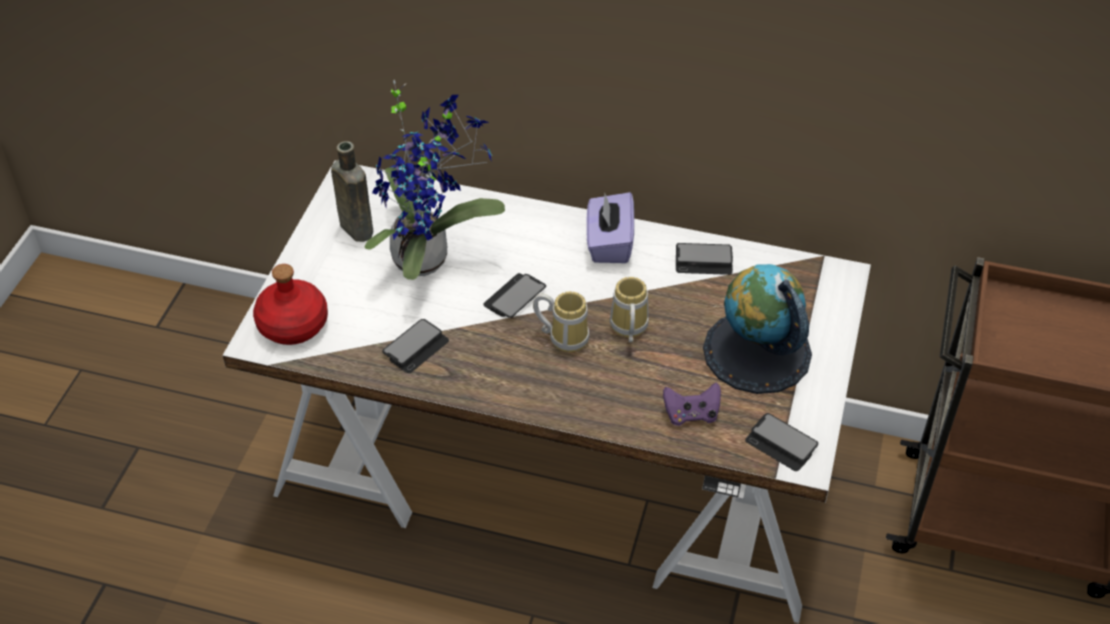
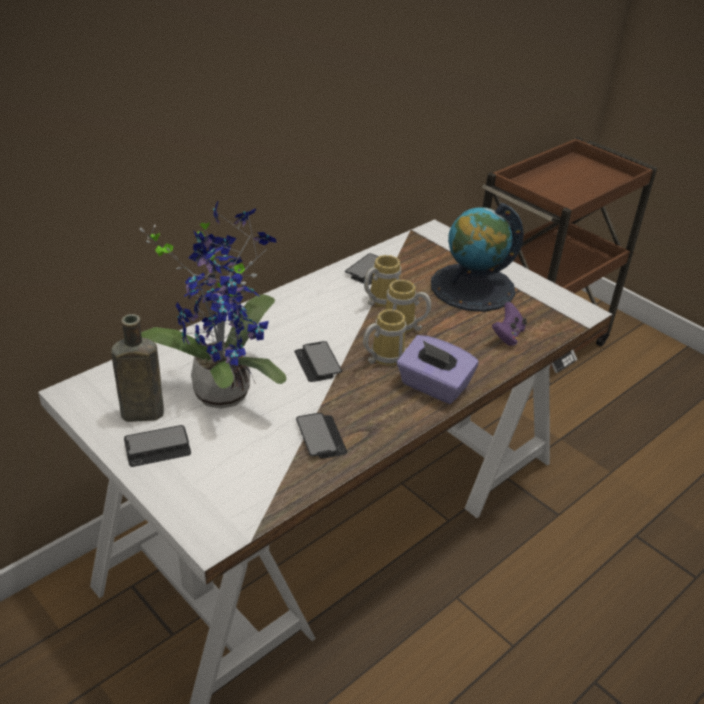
camera: 60 degrees left, 10 degrees down
(294, 325) = (217, 502): red bottle -> none
(609, 243) = (309, 299): purple tissue box -> purple tissue box (433, 386)
(658, 292) = (379, 300): none -> mug
(781, 443) = (560, 313): phone -> phone (157, 447)

